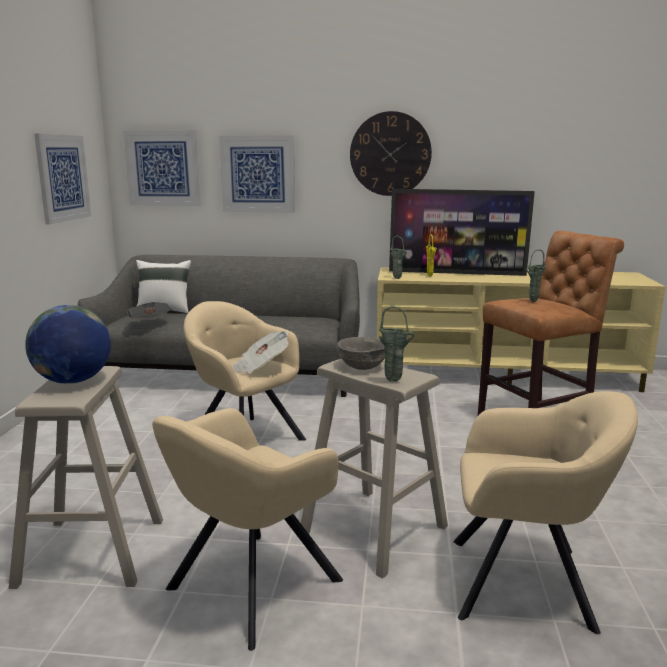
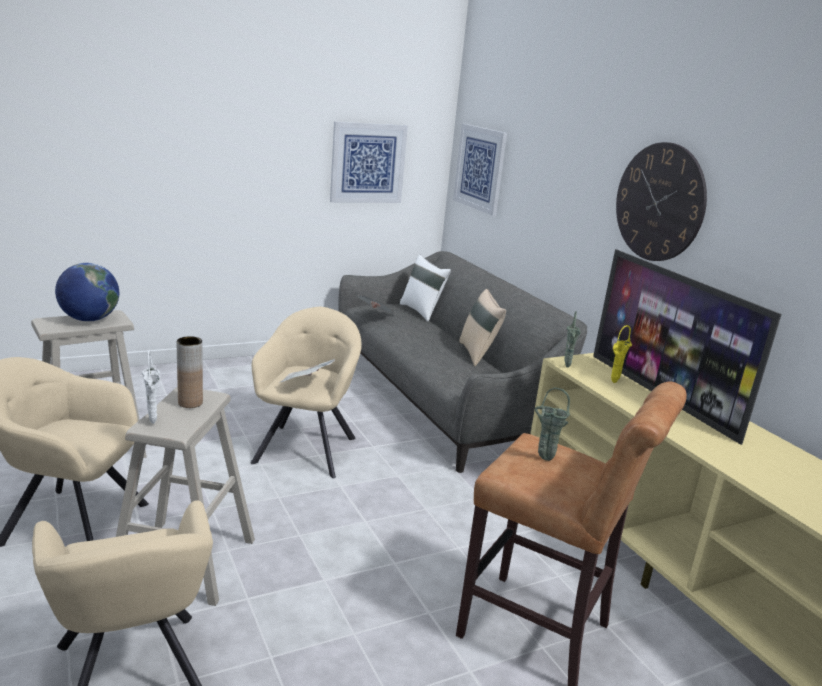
camera: 55 degrees right, 5 degrees up
(257, 174) = (540, 194): picture -> none
(273, 314) = (478, 354): none -> beige pillow
(363, 366) = (190, 403): grey bowl -> brown vase
(395, 381) = (153, 423): green vase -> white vase

